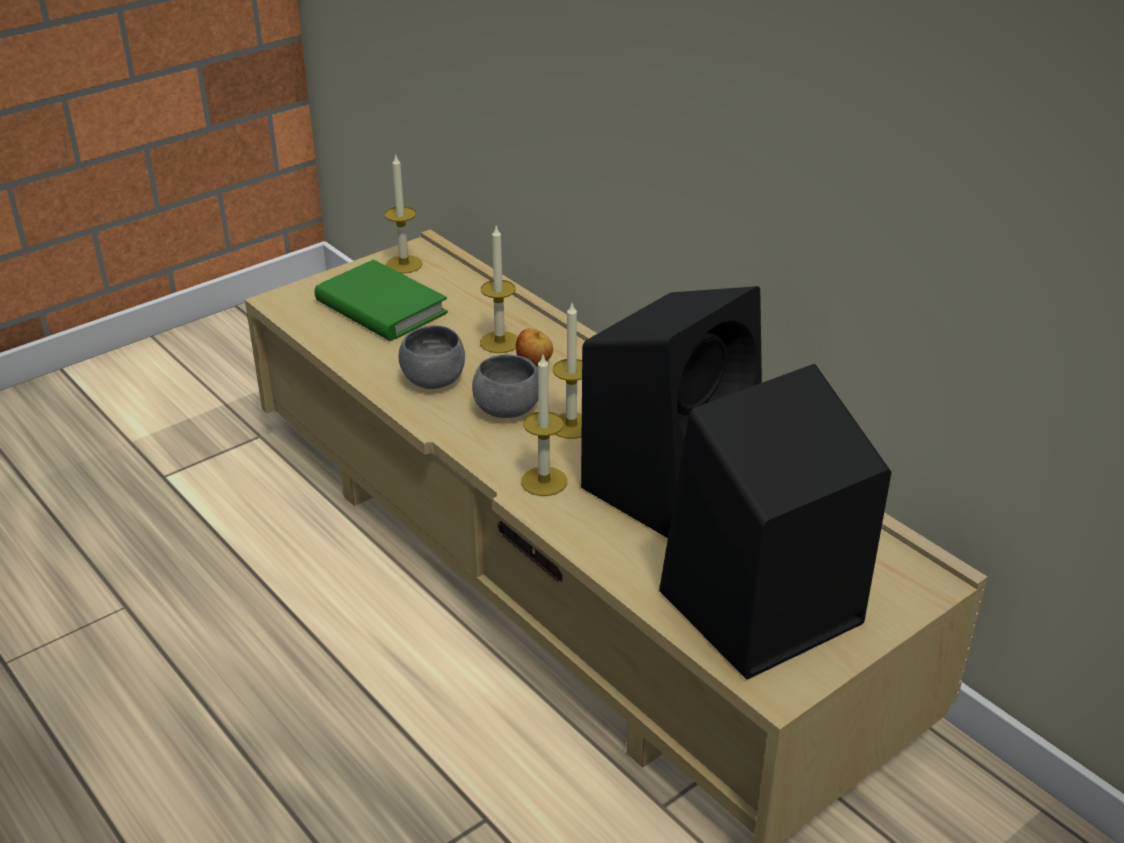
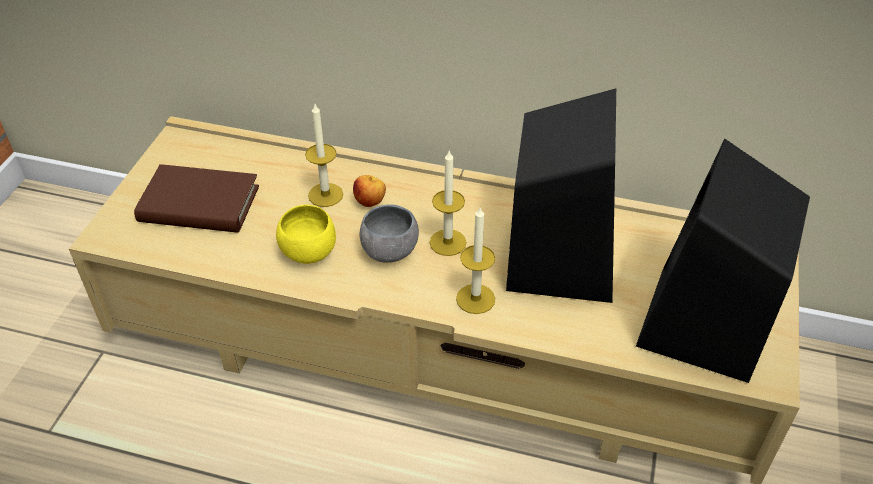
camera: 35 degrees left, 10 degrees up
(381, 307) = (199, 204): green book -> brown book
(404, 264) = (178, 157): candle -> none
(433, 380) = (308, 252): grey bowl -> yellow bowl

